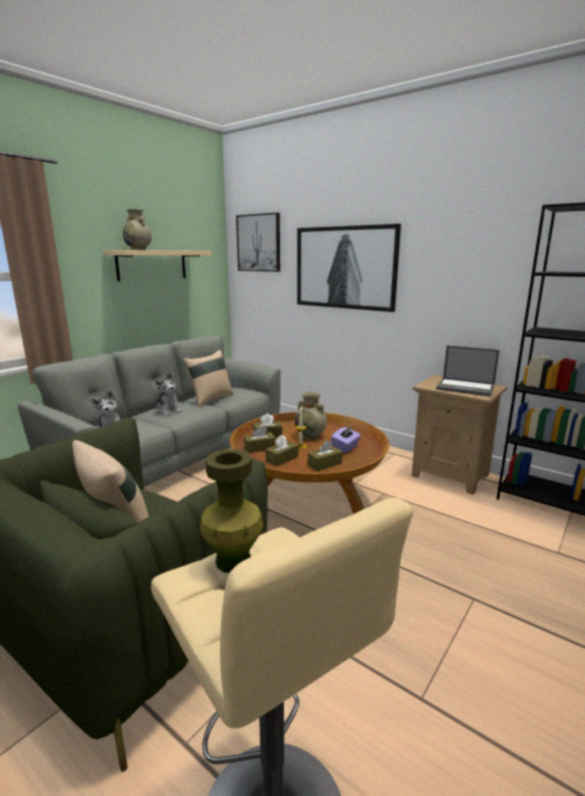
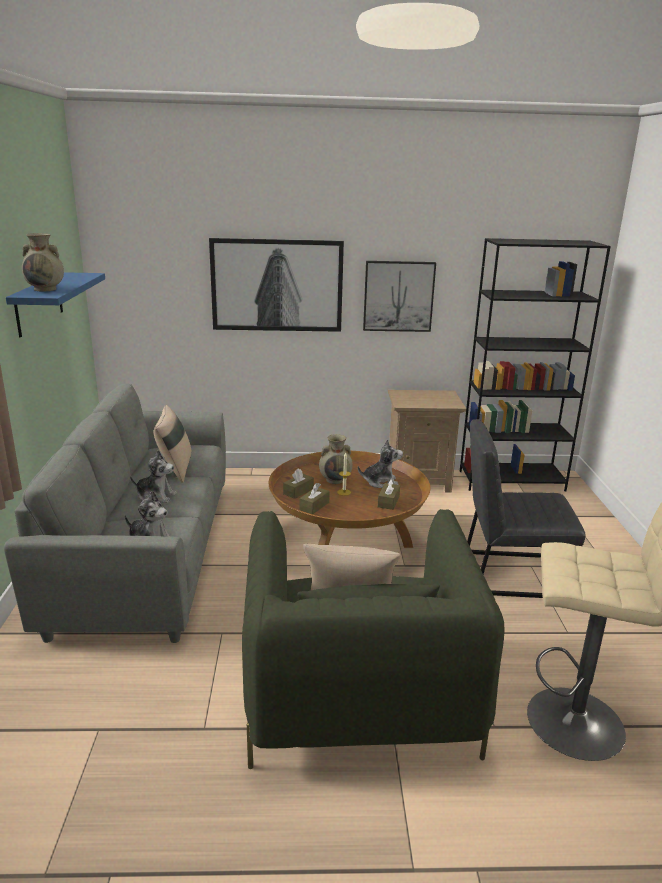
camera: 40 degrees left, 5 degrees up
(152, 265) = (39, 303): beige shelf -> blue shelf
(233, 561) = (567, 567): green vase -> none
(259, 243) = (143, 253): picture -> picture (398, 296)
(282, 459) = (350, 509): brown tissue box -> none
(345, 448) = (380, 482): purple tissue box -> plush toy
(435, 594) = (510, 573): none -> grey chair
(466, 387) = (432, 399): laptop -> none

